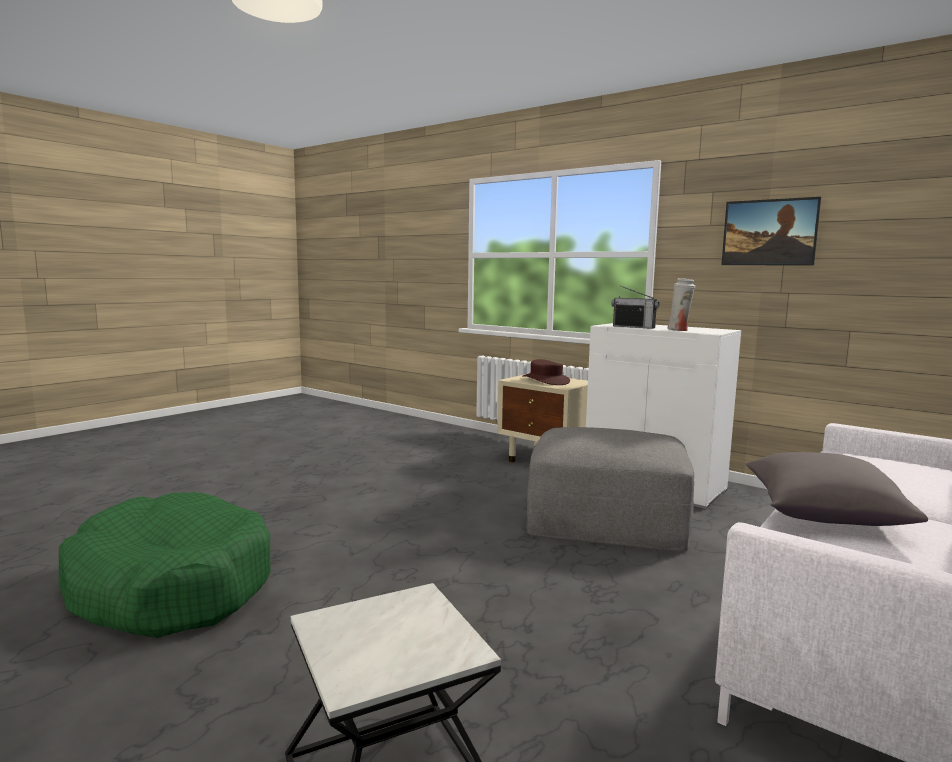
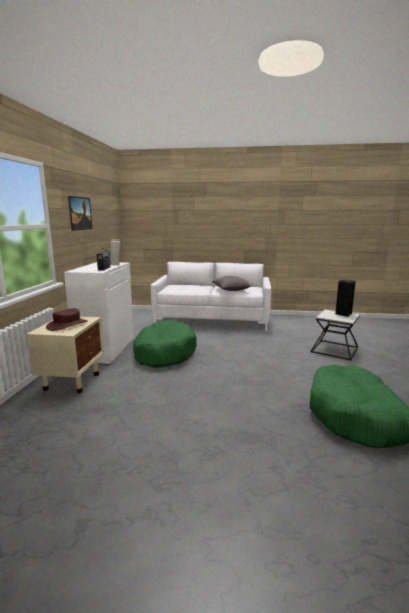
camera: 120 degrees left, 5 degrees up
(386, 659) = (343, 314): none -> black speaker
(607, 519) = (164, 353): grey ottoman -> green dog bed

